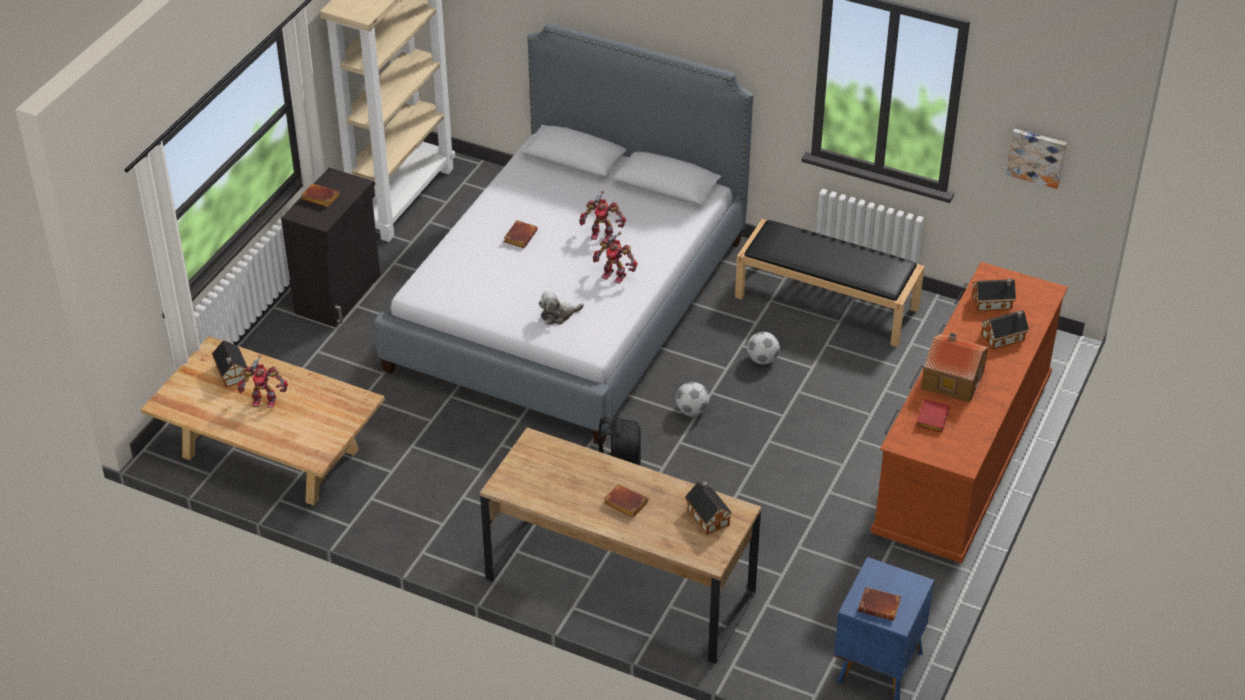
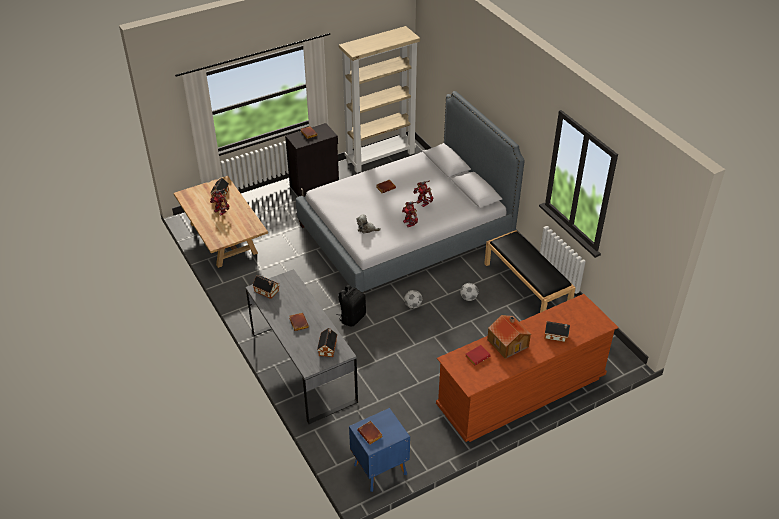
camera: 35 degrees right, 0 degrees up
(620, 586) = (303, 366): brown desk -> grey desk
(993, 302) = (569, 316): toy house -> toy house (267, 291)
(1036, 156) = (637, 248): picture -> none

